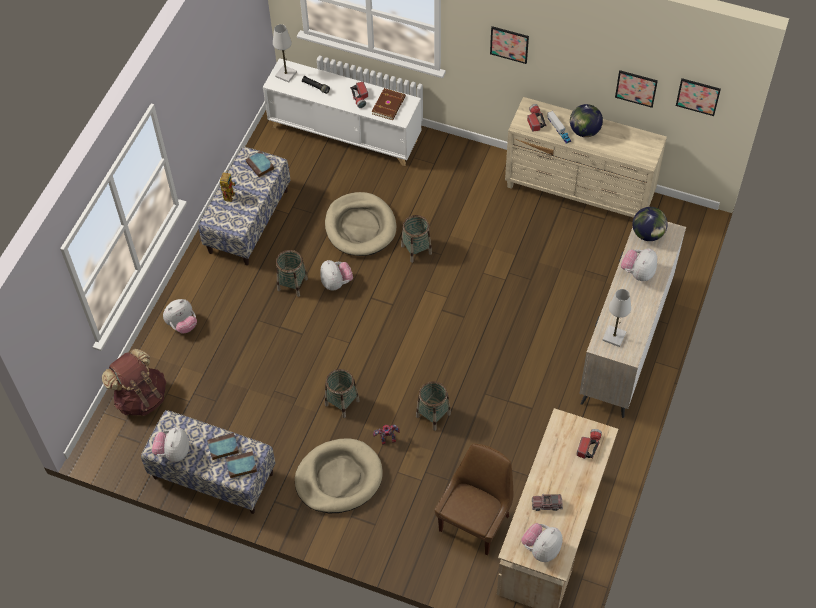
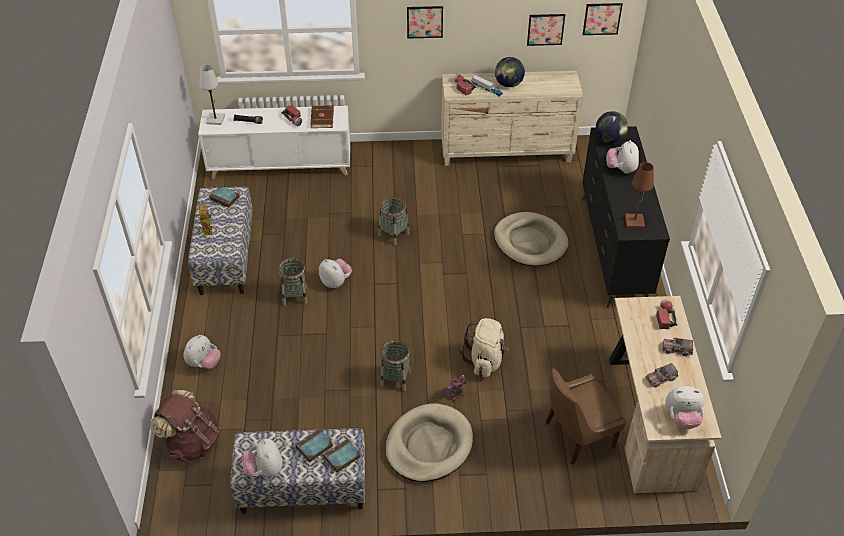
camera: 25 degrees left, 10 degrees down
(360, 226) = (333, 231): beige dog bed -> beige dog bed (530, 242)
(433, 415) = (485, 360): basket -> beige backpack
(475, 521) = (576, 436): brown chair -> brown chair turned 120 degrees counterclockwise
(541, 549) = (681, 418): plush toy -> plush toy turned 105 degrees counterclockwise
(579, 482) = (677, 349): none -> toy truck
(614, 336) = (634, 221): white table lamp -> brown table lamp
(624, 344) = (613, 250): beige dresser -> black dresser

